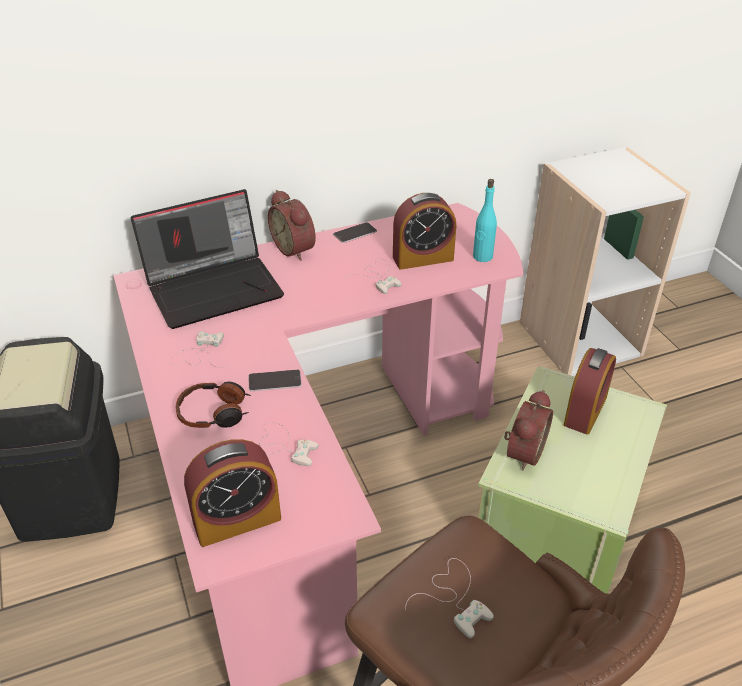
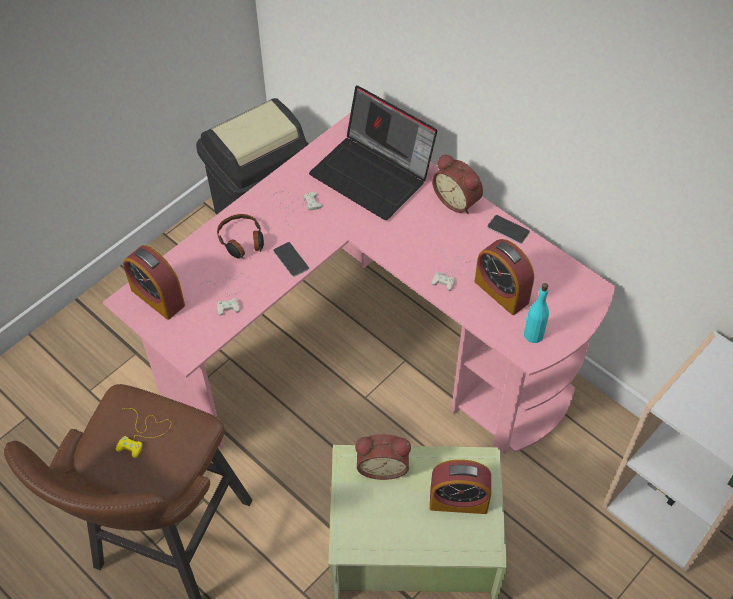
camera: 65 degrees right, 15 degrees up
(296, 248) = (458, 200): alarm clock -> alarm clock turned 75 degrees counterclockwise
(454, 597) = (143, 433): white game controller -> yellow game controller

